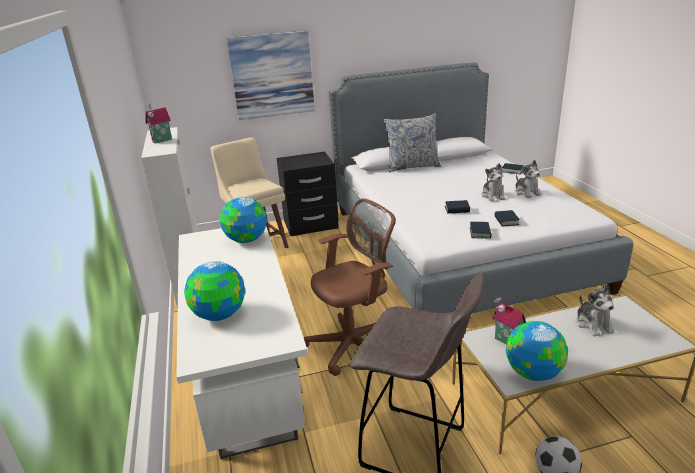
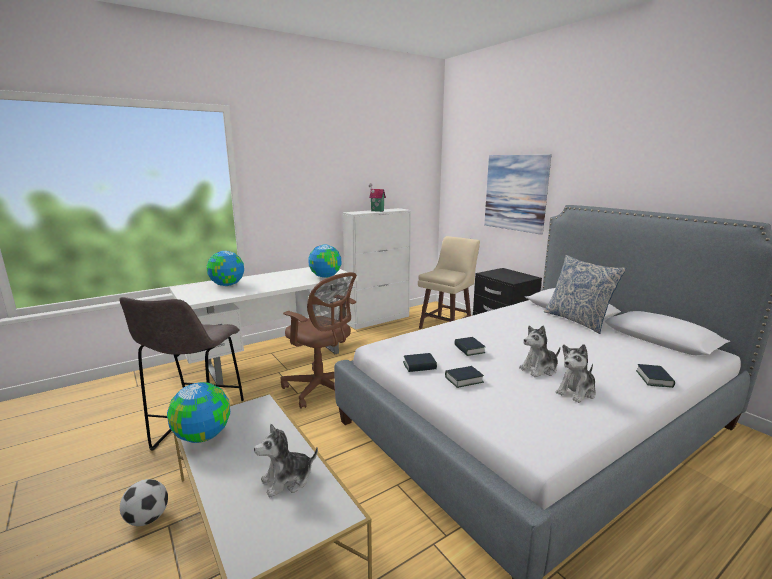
camera: 70 degrees right, 10 degrees down
(506, 341) = (255, 419): toy house -> none

